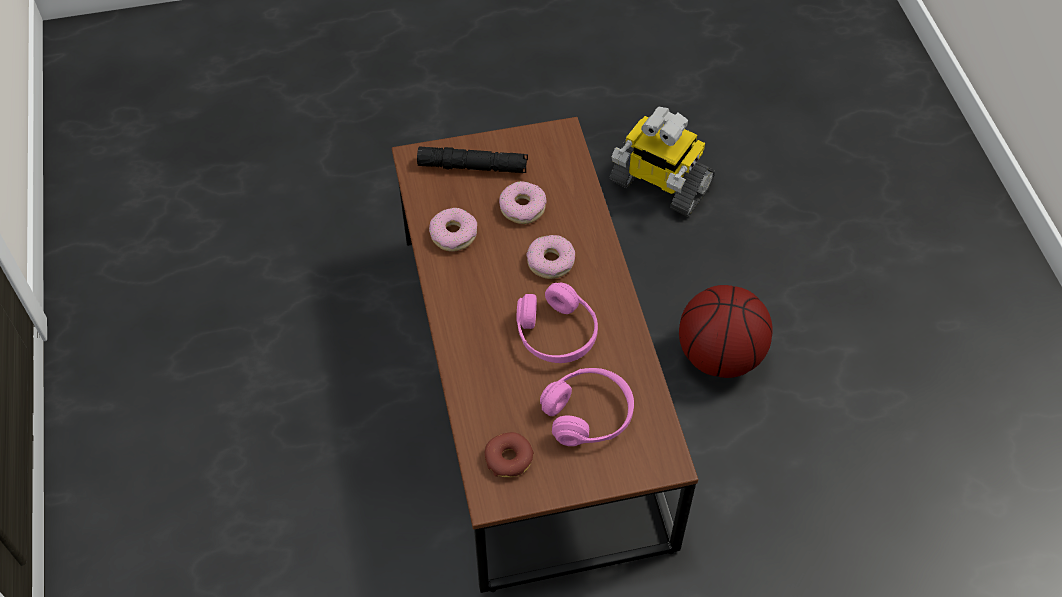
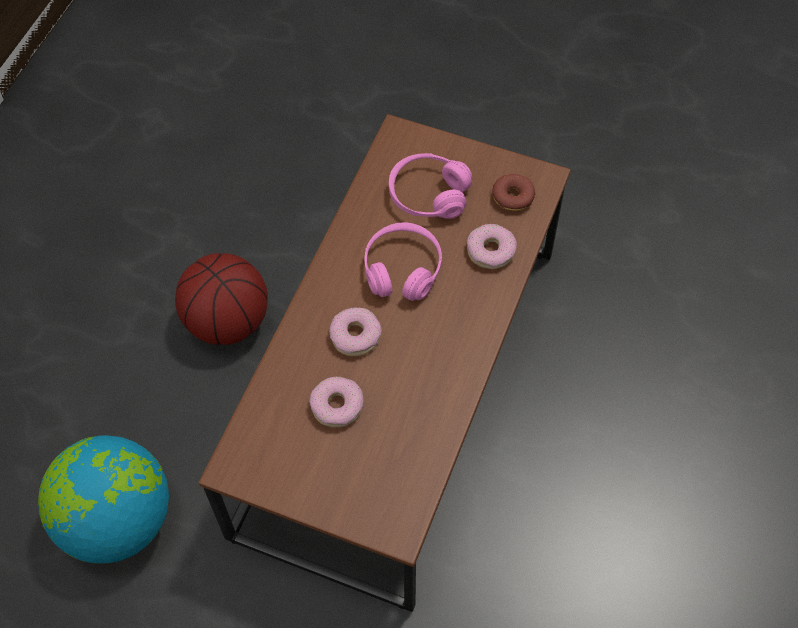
camera: 145 degrees left, 5 degrees up
(453, 234) = (422, 415): donut -> donut (491, 251)
(473, 166) = (348, 483): black flashlight -> none
(659, 185) = (118, 520): toy robot -> globe

